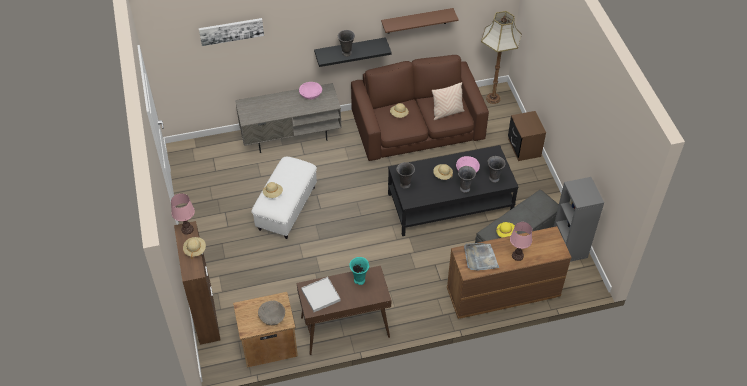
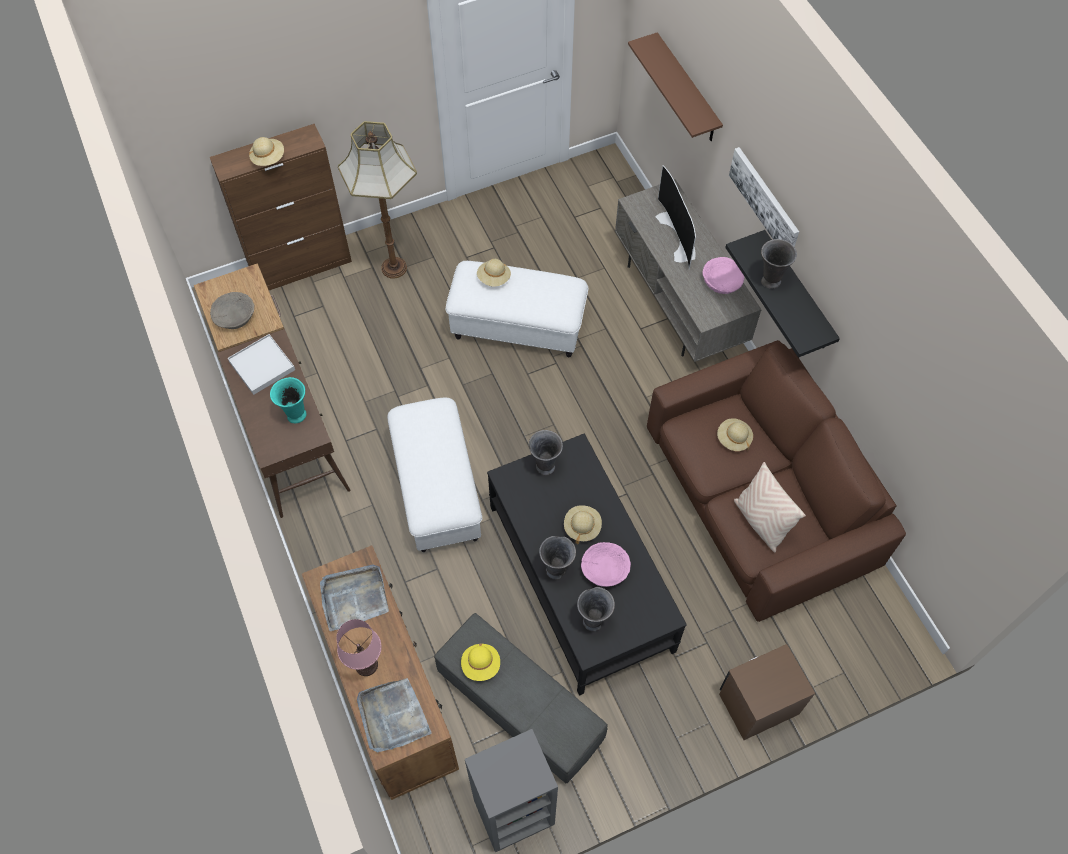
camera: 80 degrees right, 10 degrees up
(187, 229) = (307, 141): pink table lamp -> none
(231, 31) = (703, 70): picture -> picture (765, 201)
(275, 105) = (678, 236): none -> television
(386, 259) = (436, 490): none -> white ottoman
(417, 21) = (883, 373): brown shelf -> brown shelf (687, 90)
(492, 98) = (882, 628): floor lamp -> floor lamp (395, 267)
(545, 247) = (392, 716): none -> grey tray

